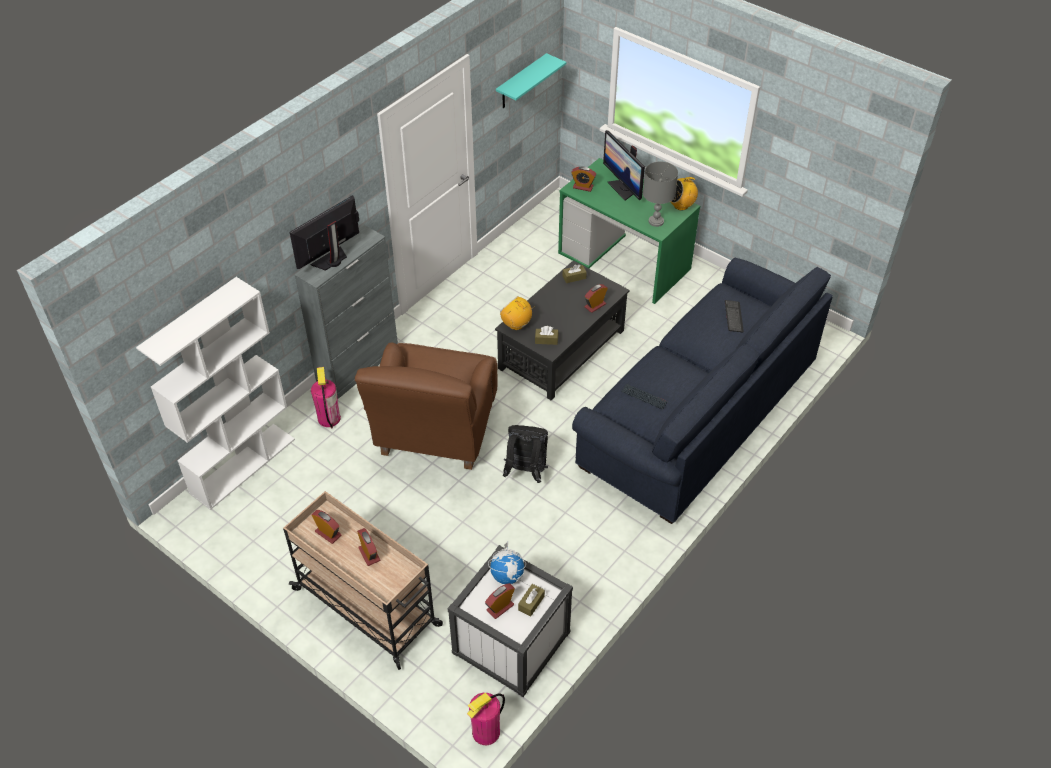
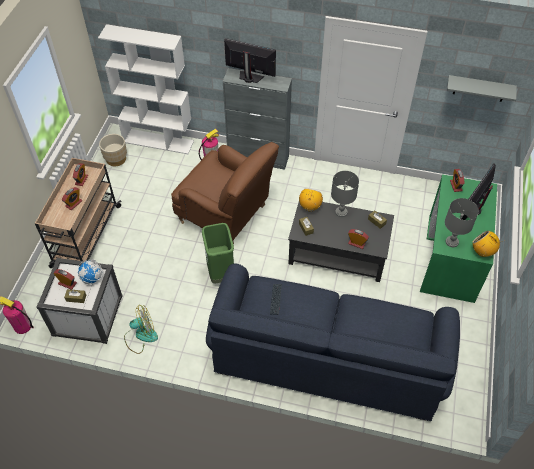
camera: 65 degrees right, 5 degrees up
(239, 528) = (116, 159): none -> beige planter
(436, 434) = (226, 215): brown armchair -> brown armchair turned 135 degrees counterclockwise
(521, 82) = (479, 88): turquoise shelf -> grey shelf
(526, 471) = (220, 273): black backpack -> green trash can
(542, 301) = (341, 212): none -> grey table lamp
(578, 588) = (141, 336): none -> fan
(733, 317) = (393, 330): keyboard -> none

